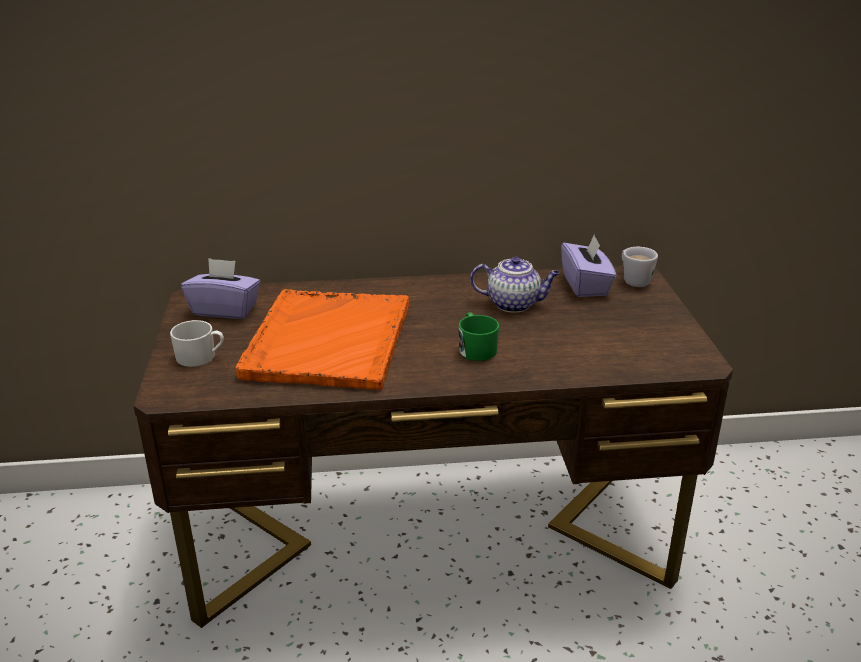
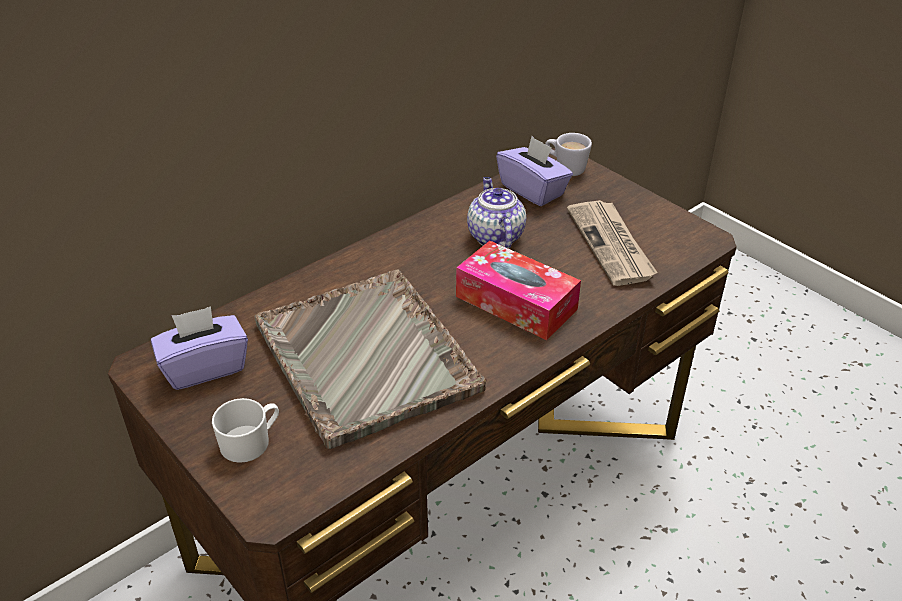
camera: 35 degrees left, 10 degrees up
(327, 341) = (367, 358): orange tray -> grey tray
(476, 348) = (516, 303): green mug -> tissue box
(514, 304) = (494, 236): teapot -> teapot turned 75 degrees counterclockwise
(606, 339) = (611, 245): none -> newspaper

